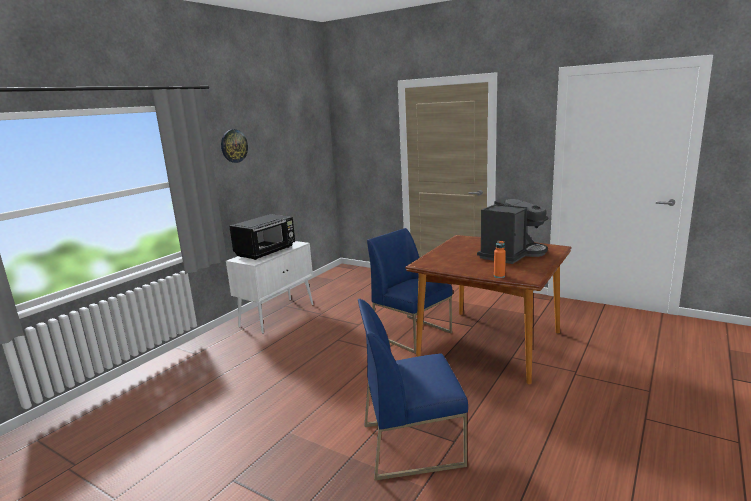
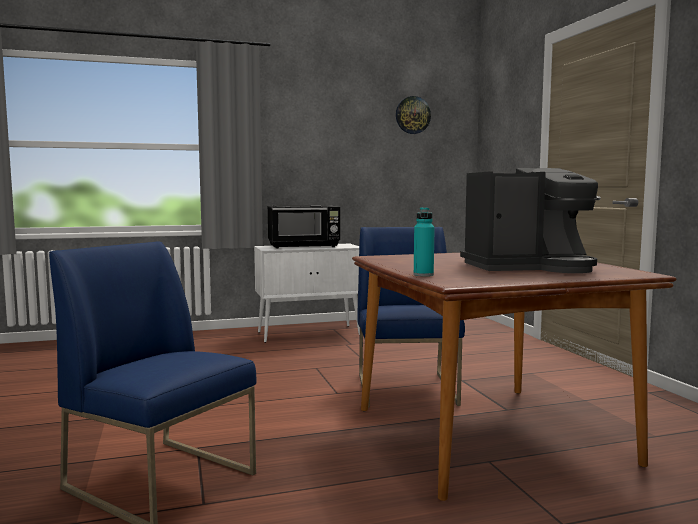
camera: 40 degrees right, 10 degrees down
(234, 146) = (305, 119): wall clock -> wall clock (412, 115)
(499, 276) = (423, 275): orange bottle -> turquoise bottle

